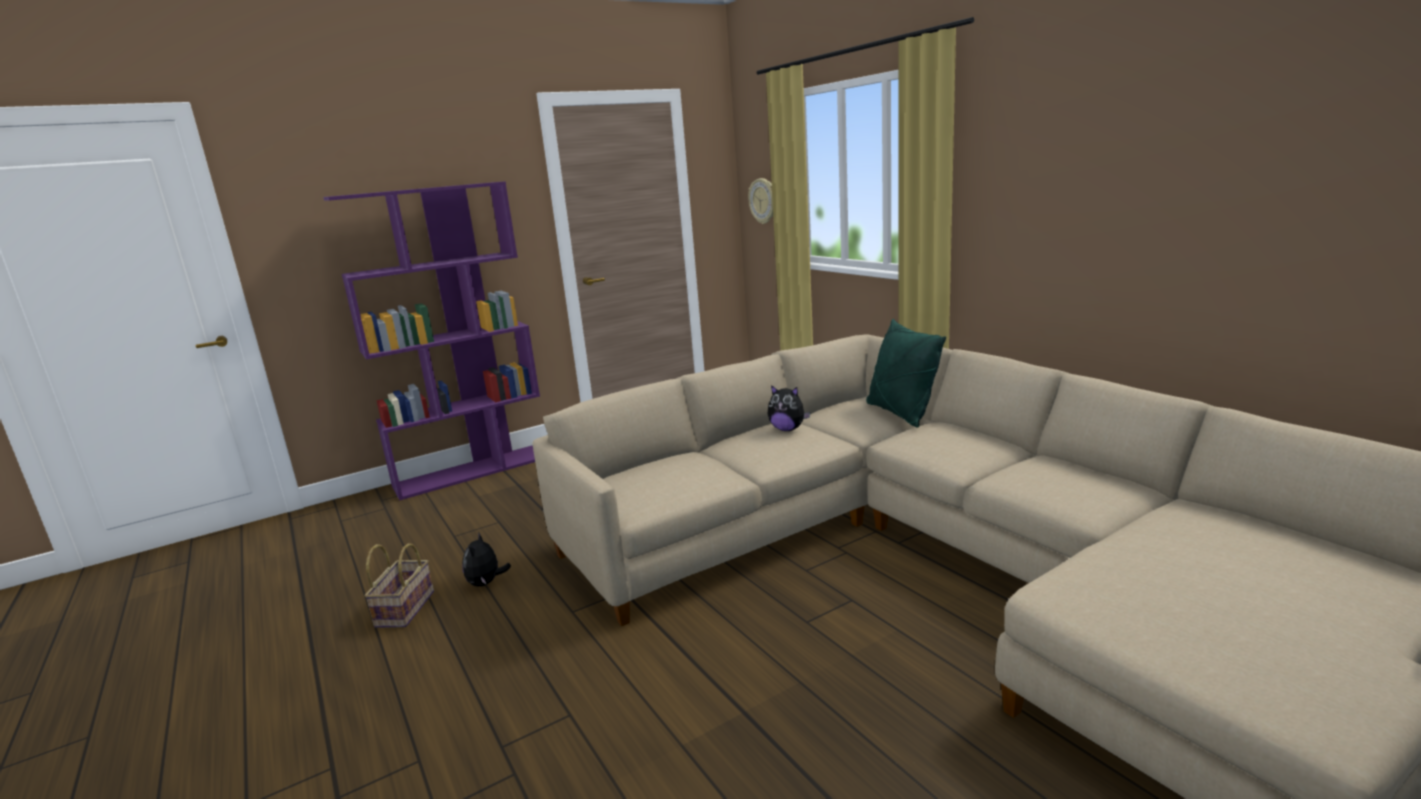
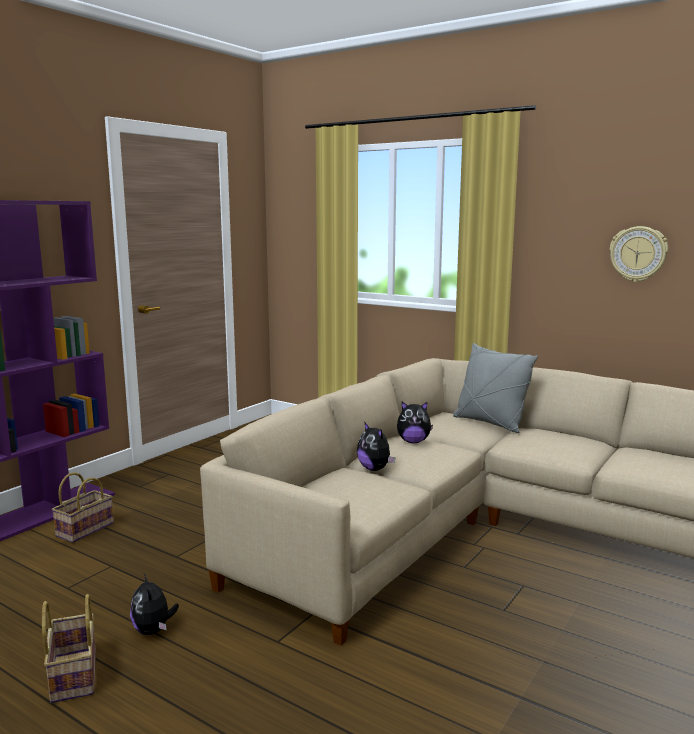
camera: 25 degrees left, 5 degrees down
(504, 486) = (85, 529): none -> basket
(722, 456) = (375, 469): none -> plush toy
(763, 201) = (298, 241): wall clock -> wall clock (638, 254)
(900, 413) = (490, 423): green pillow -> grey pillow

